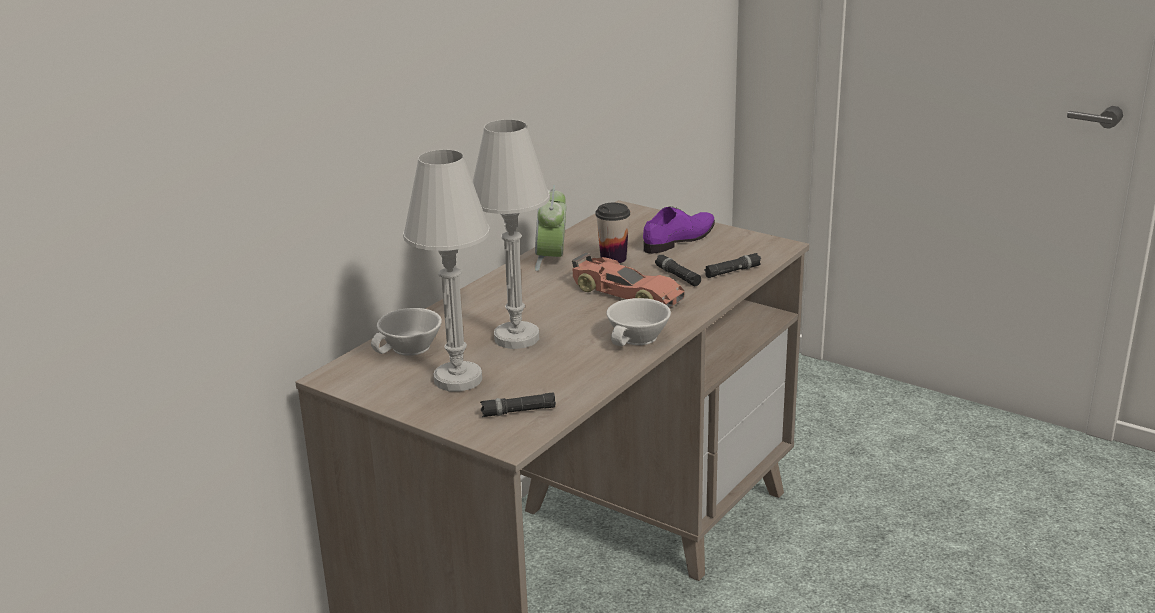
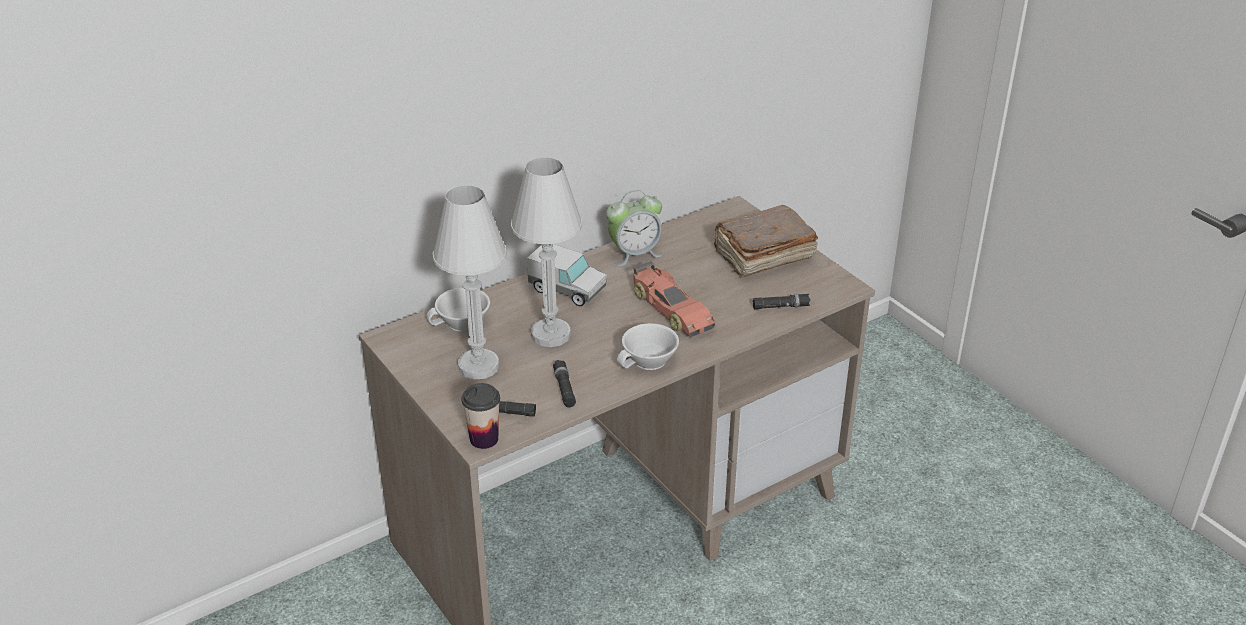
camera: 20 degrees right, 10 degrees up
(504, 300) = (567, 290): none -> toy truck
(551, 259) = (634, 254): alarm clock -> alarm clock turned 135 degrees counterclockwise
(613, 258) = (687, 265): cup -> cup (484, 439)
(677, 276) = (729, 300): black flashlight -> black flashlight (564, 388)
(680, 238) = (762, 256): purple shoe -> brown book

